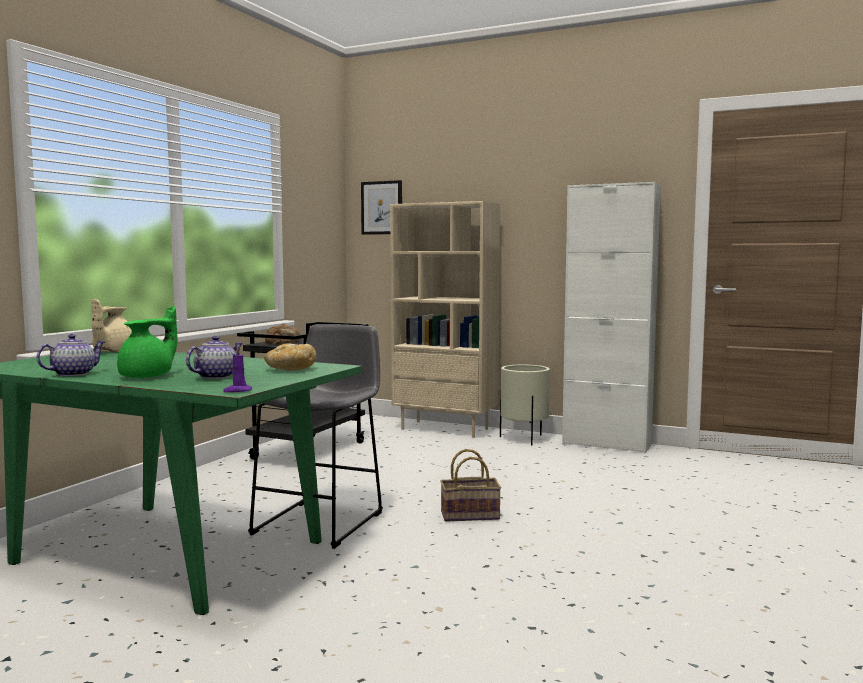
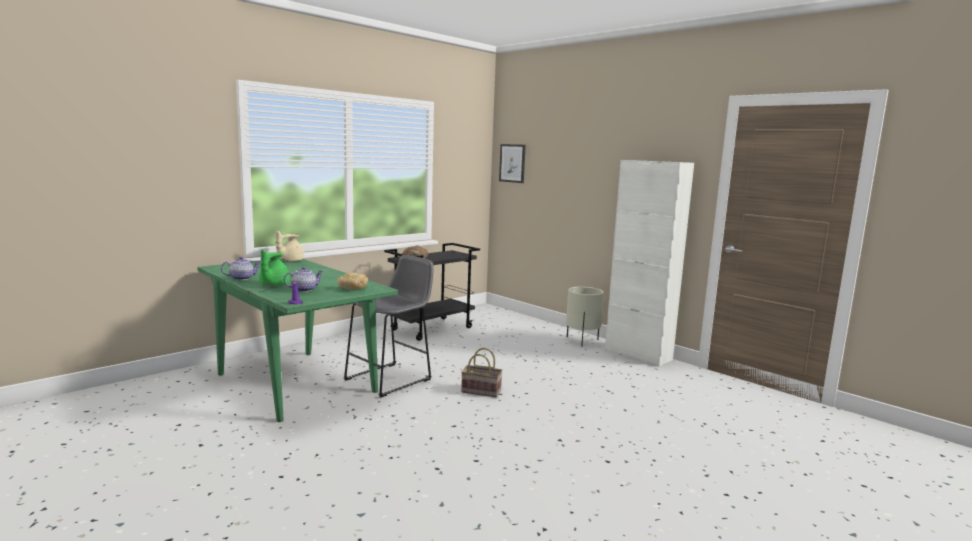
camera: 20 degrees right, 5 degrees up
(148, 376) = (273, 285): green teapot -> green teapot turned 135 degrees clockwise
(445, 429) = (536, 325): beige bookcase -> none

